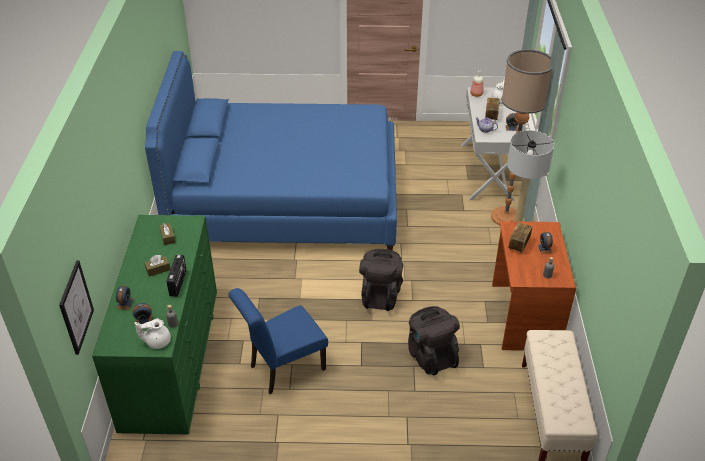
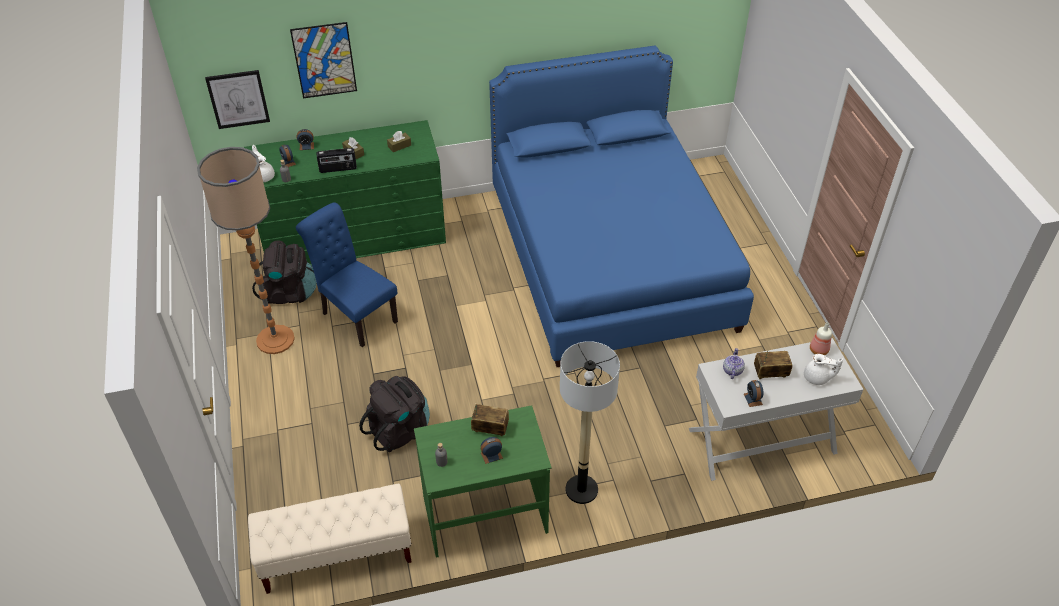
camera: 75 degrees right, 5 degrees up
(95, 210) = (324, 60): none -> picture
(380, 295) = (480, 370): black backpack -> black backpack (289, 292)
(505, 217) = (670, 474): floor lamp -> floor lamp (275, 340)
(523, 316) = (484, 513): brown desk -> green desk

